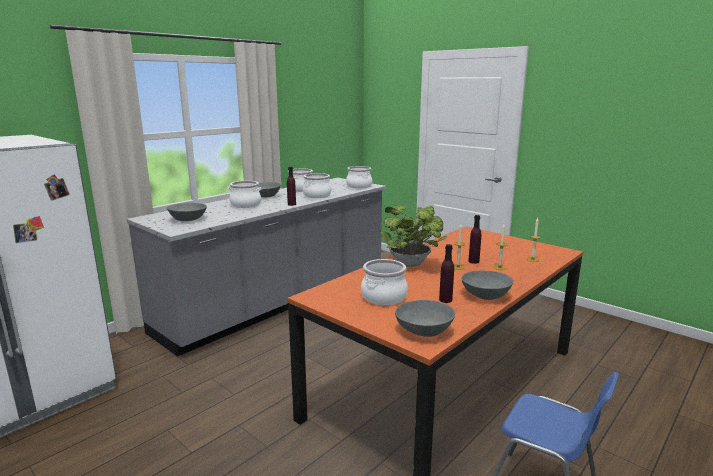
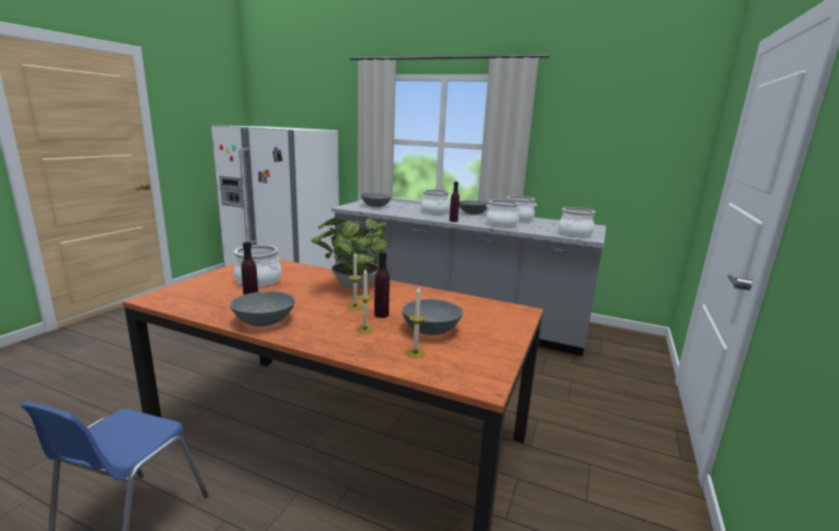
camera: 70 degrees right, 0 degrees up
(424, 330) = (180, 297): grey bowl -> grey bowl (432, 330)

